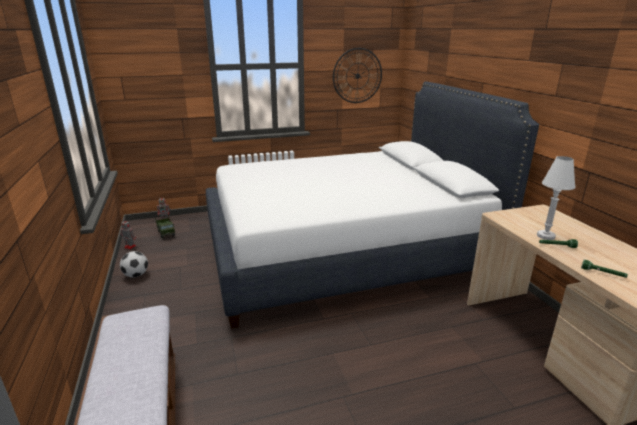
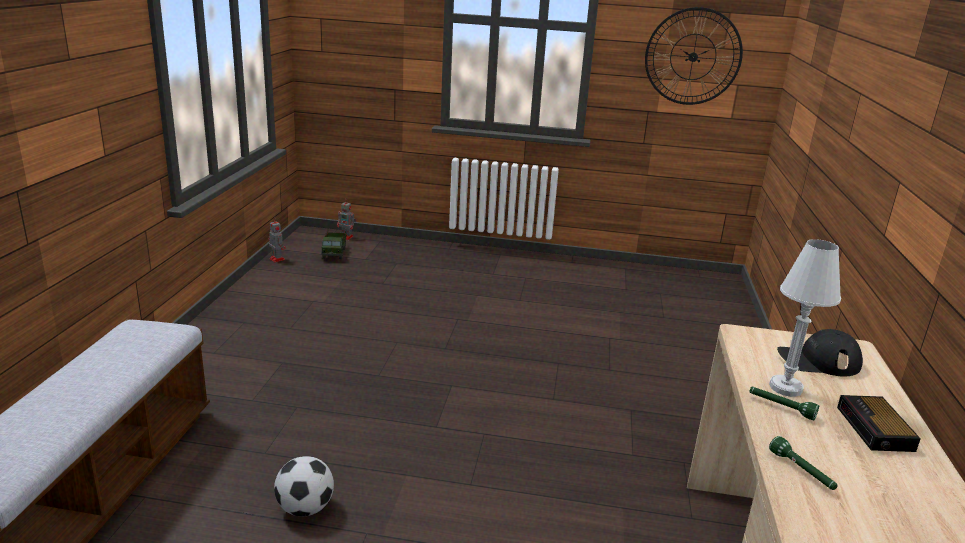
camera: 25 degrees right, 0 degrees up
(136, 275) = (254, 296): football -> football (305, 508)
(344, 252) = (558, 346): white bed -> none
(539, 219) = (818, 361): none -> black cap
(599, 244) = (875, 430): none -> alarm clock

